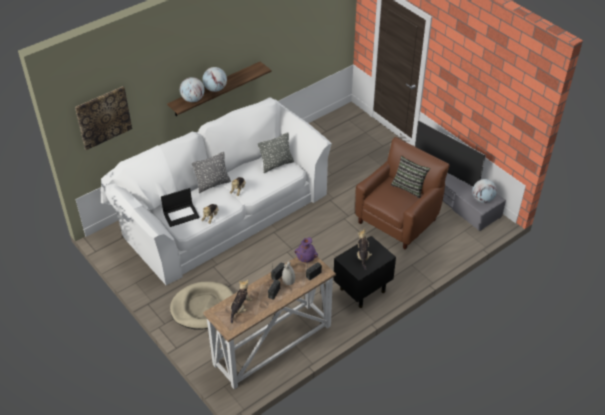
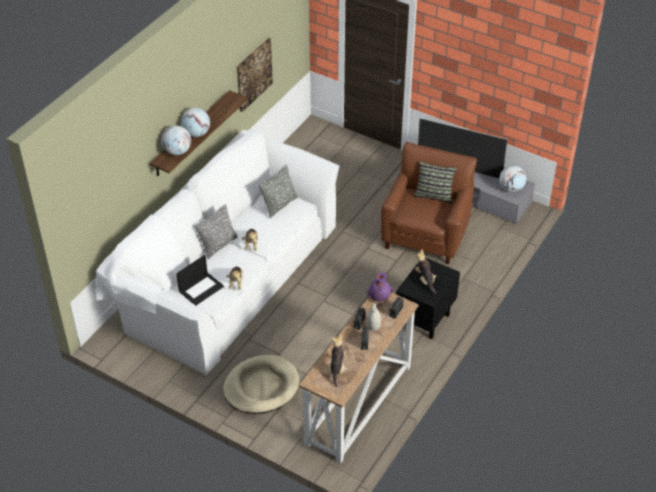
camera: 20 degrees left, 0 degrees up
(103, 117) = (93, 196): picture -> picture (253, 74)

